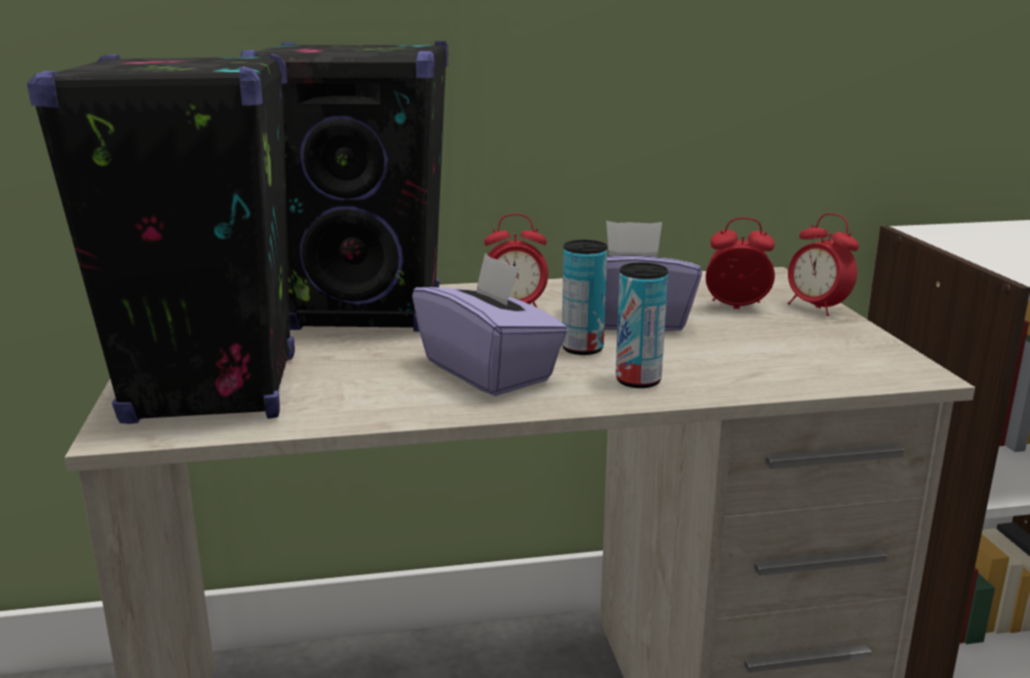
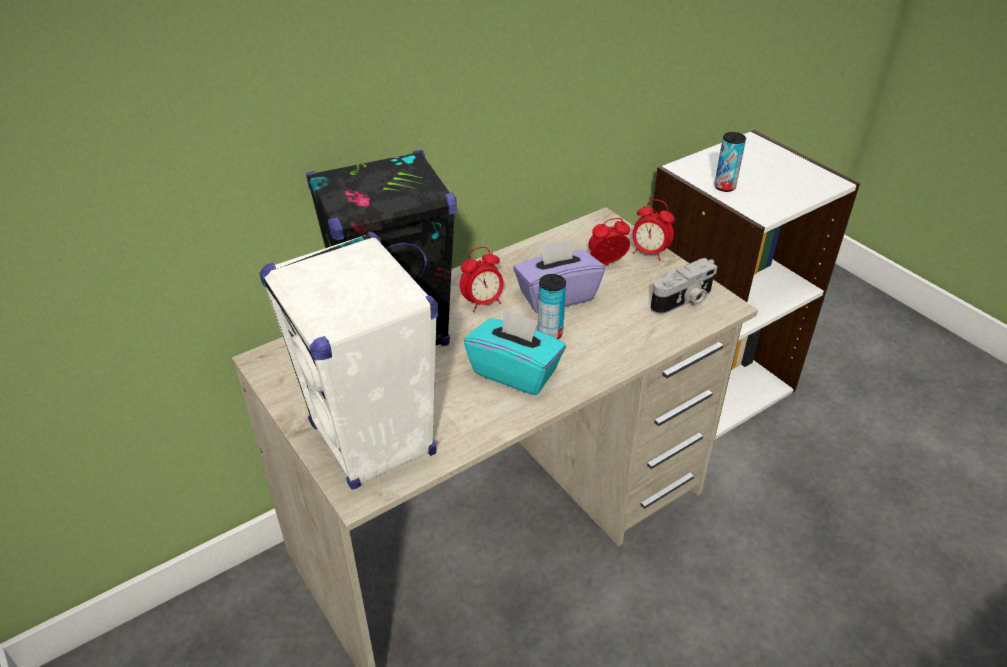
camera: 25 degrees left, 20 degrees up
(213, 390) = (373, 440): black speaker -> white speaker
(489, 371) = (515, 372): purple tissue box -> turquoise tissue box
(638, 380) = (599, 356): can -> can (724, 187)
(836, 356) = (683, 301): none -> camera

